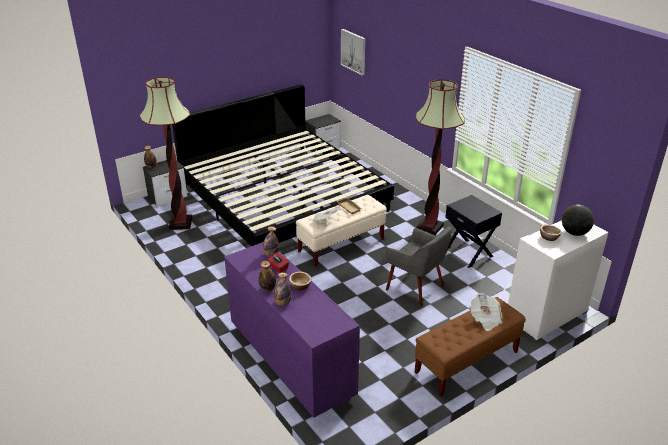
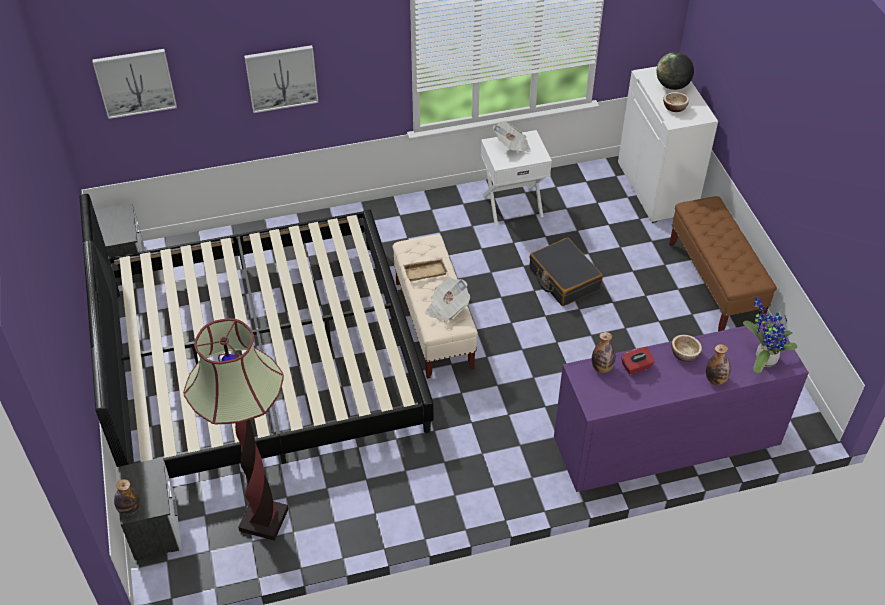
camera: 70 degrees left, 15 degrees up
(267, 288) = (680, 388): bottle -> none
(314, 322) = (762, 358): none -> potted plant
(402, 87) = (281, 78): none -> picture
(416, 287) = (564, 279): grey armchair -> black suitcase
(430, 227) = (436, 219): floor lamp -> none
(468, 253) = (512, 205): black nightstand -> white nightstand
(485, 319) = (717, 227): newspaper -> newspaper (512, 146)

